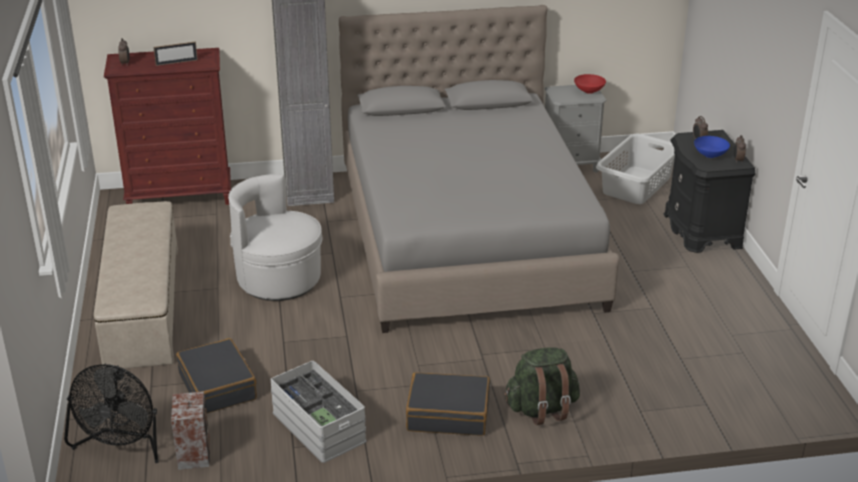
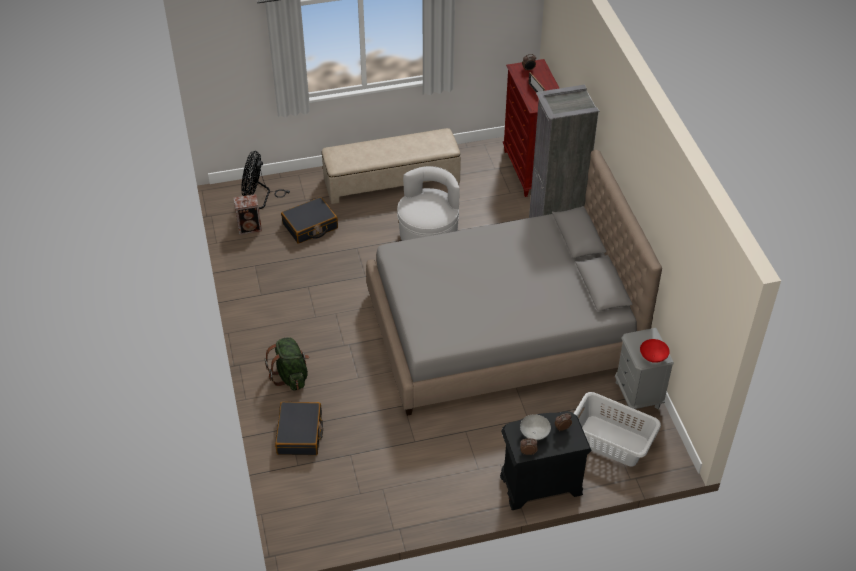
camera: 85 degrees right, 15 degrees up
(317, 427) = (273, 273): grey storage box -> none
(448, 414) = (285, 331): black suitcase -> black suitcase (300, 434)
(709, 155) = (535, 433): blue bowl -> grey bowl

